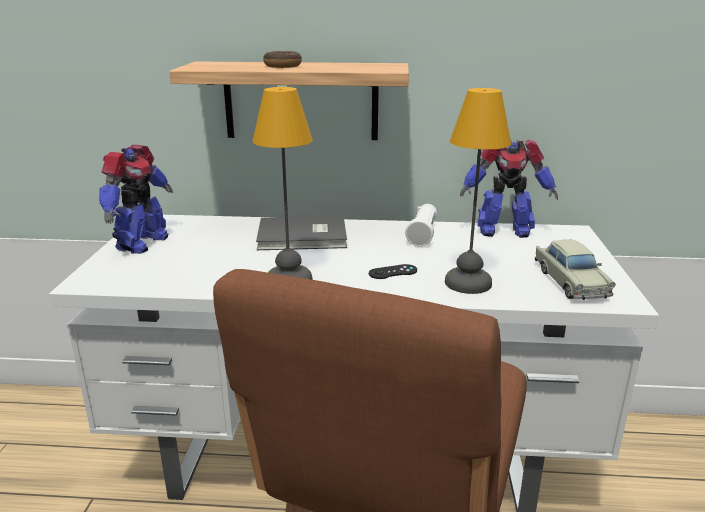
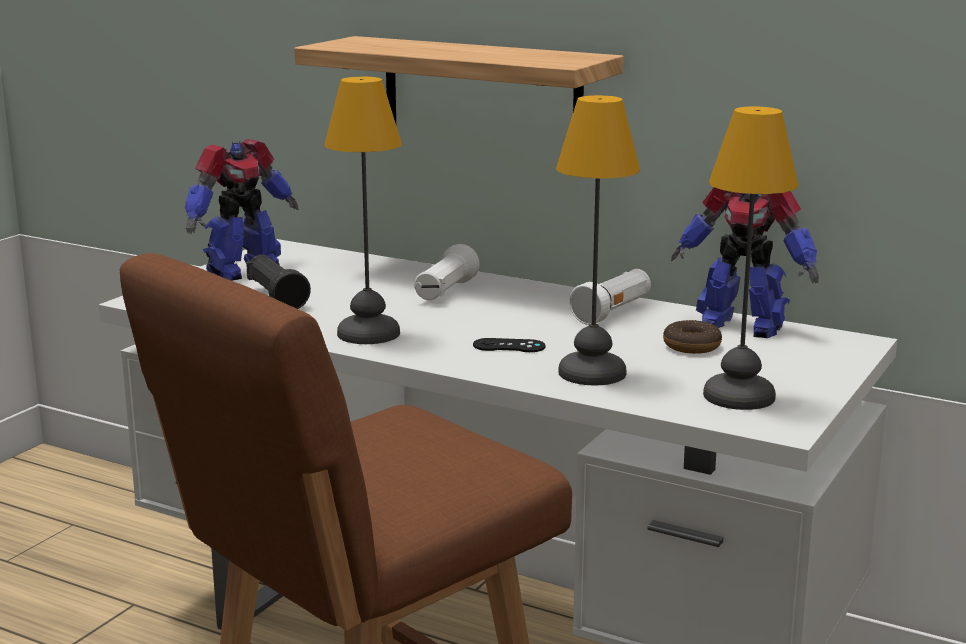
camera: 25 degrees right, 5 degrees down
(190, 262) = (276, 298): none -> black flashlight
(282, 66) = (440, 49): donut -> donut (691, 346)
(303, 237) = (445, 292): grey book -> white flashlight
(570, 282) = (740, 395): beige toy car -> table lamp

